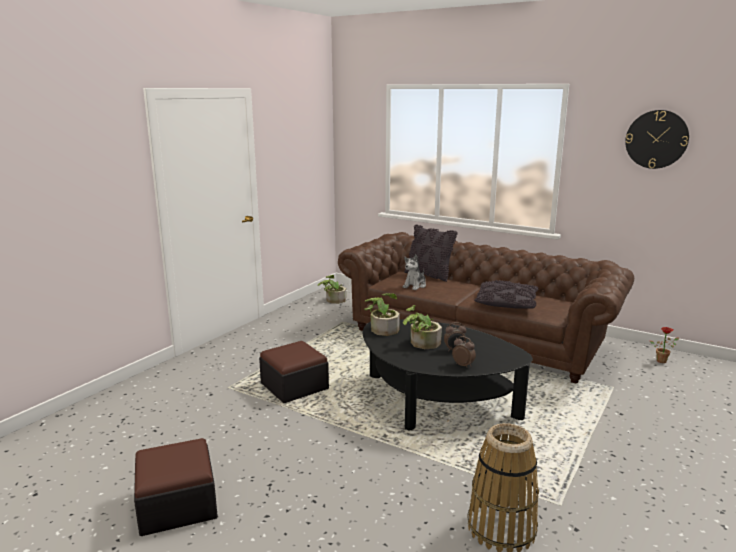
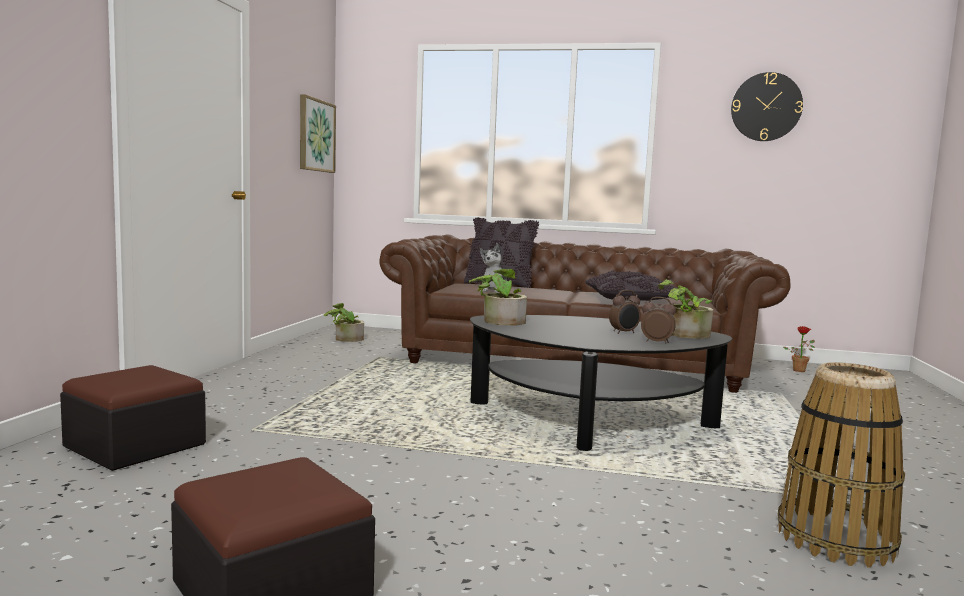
camera: 20 degrees left, 10 degrees down
(294, 386) = (365, 420): ottoman -> ottoman (135, 445)
(315, 157) = (316, 135): none -> picture
(421, 343) = (572, 329): potted plant -> potted plant (683, 335)

